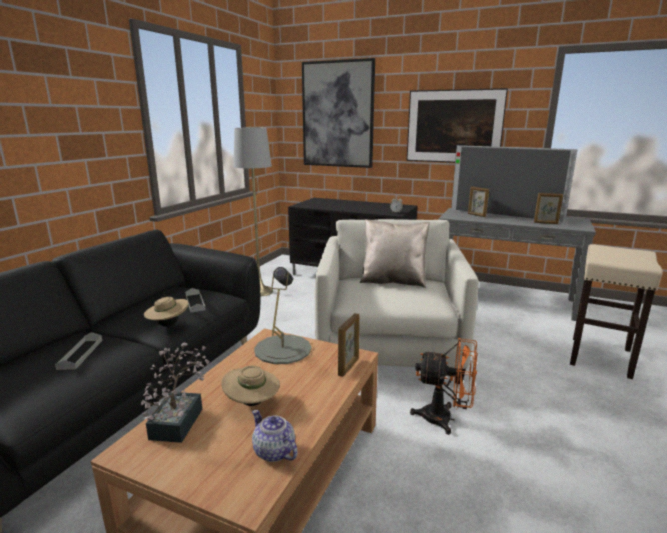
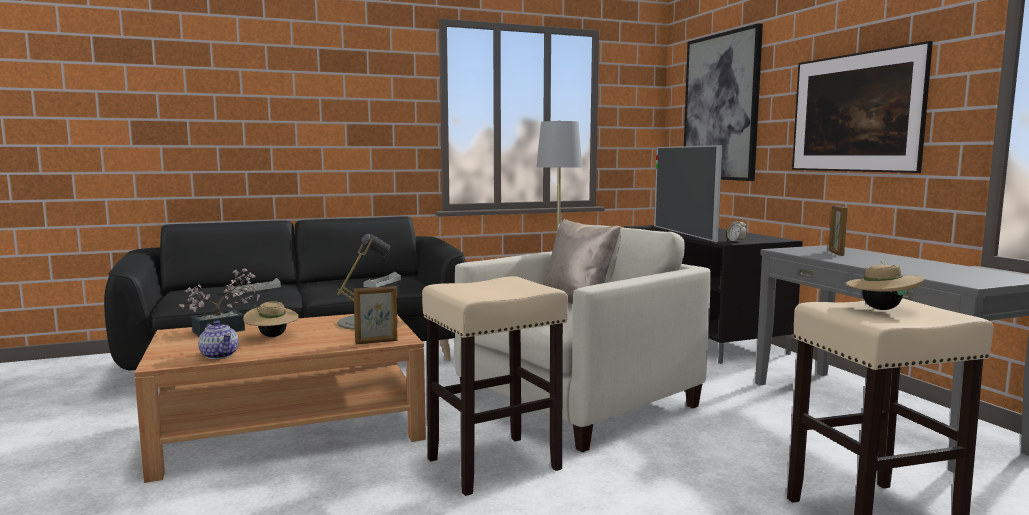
camera: 45 degrees right, 10 degrees down
(168, 324) = (334, 289): beige hat -> beige hat (881, 309)
(274, 452) = (219, 355): teapot -> teapot turned 135 degrees clockwise
(445, 419) = (495, 463): orange fan -> beige stool
(504, 216) = (883, 259): television -> television (682, 233)
(545, 223) = (922, 271): picture frame -> none

